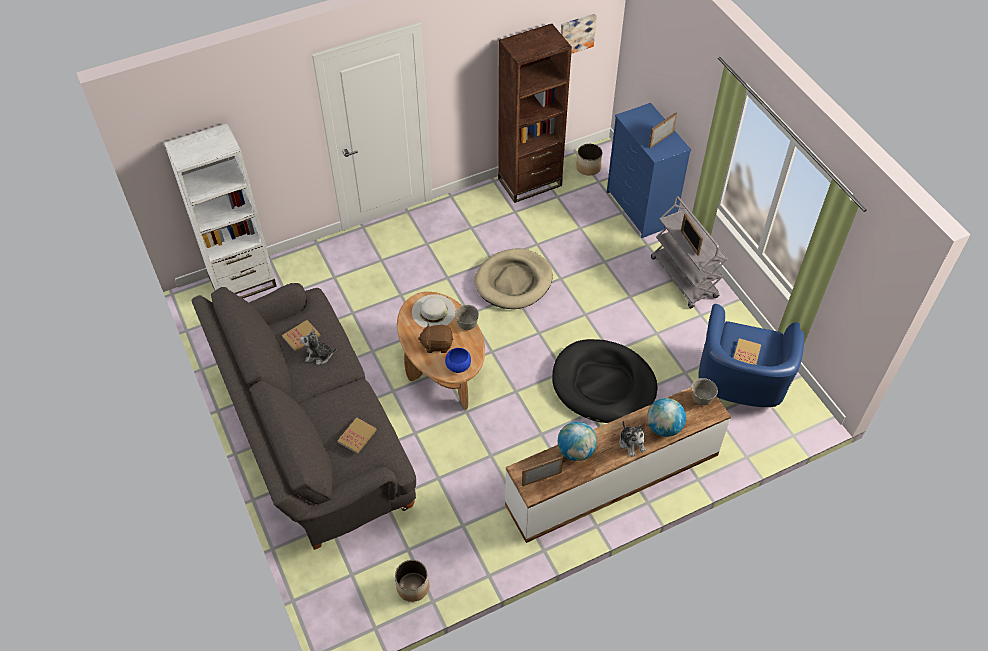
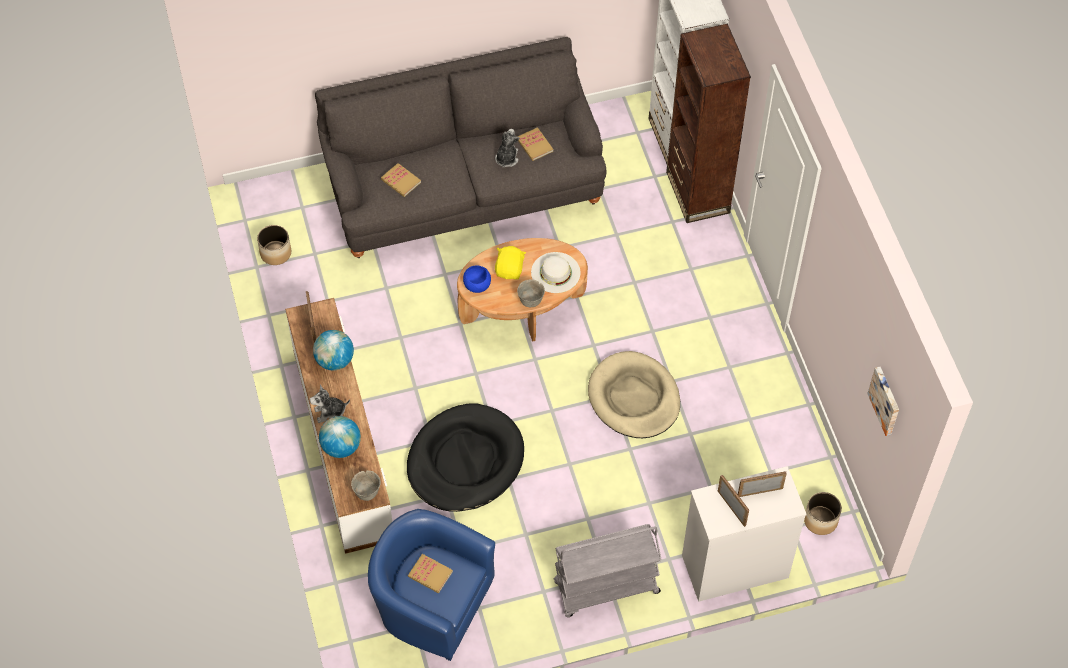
camera: 100 degrees right, 5 degrees up
(437, 344) = (510, 270): brown plush toy -> yellow plush toy
(530, 182) = (800, 445): brown bookcase -> brown bookcase (697, 192)
(640, 209) = (734, 567): blue dresser -> white dresser
(689, 243) = (601, 547): picture frame -> picture frame (760, 492)

